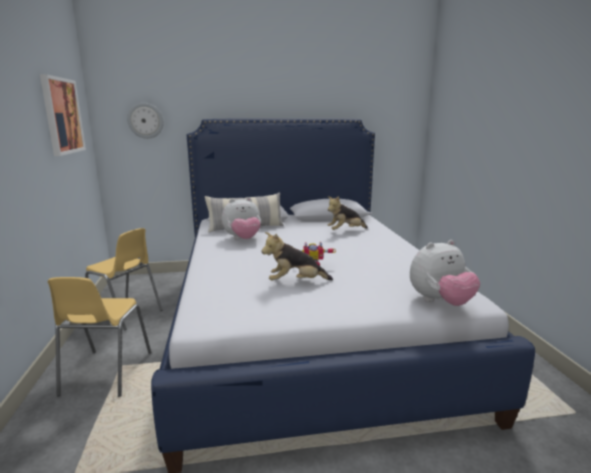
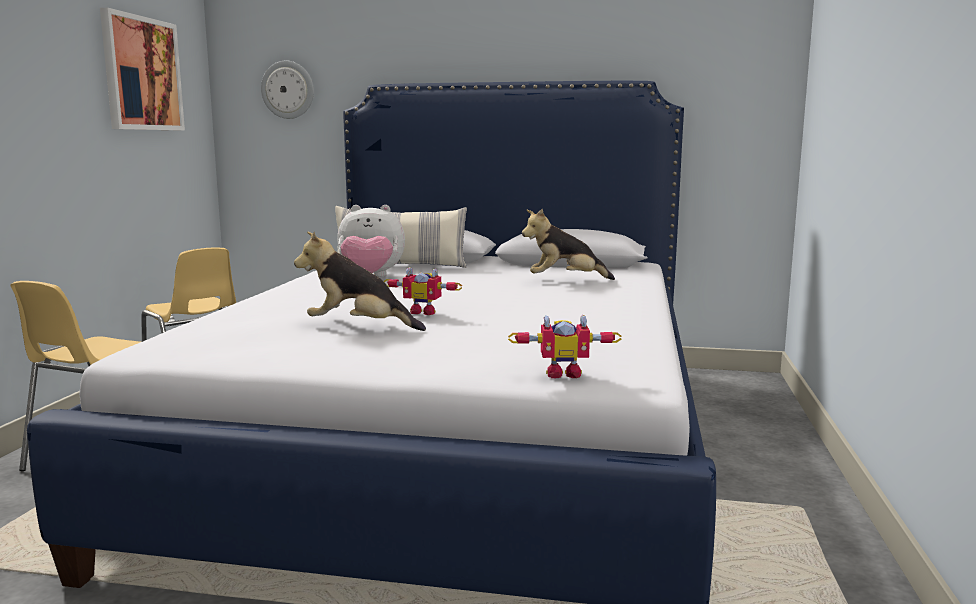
camera: 20 degrees right, 5 degrees down
(440, 302) = (563, 373): plush toy -> toy robot

